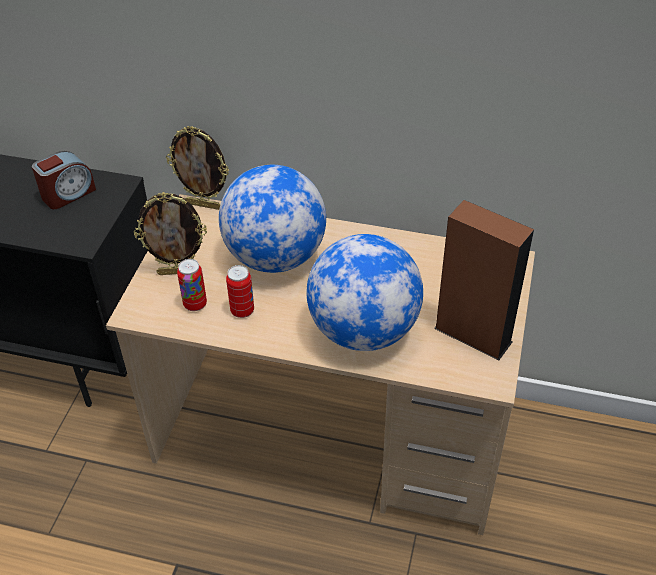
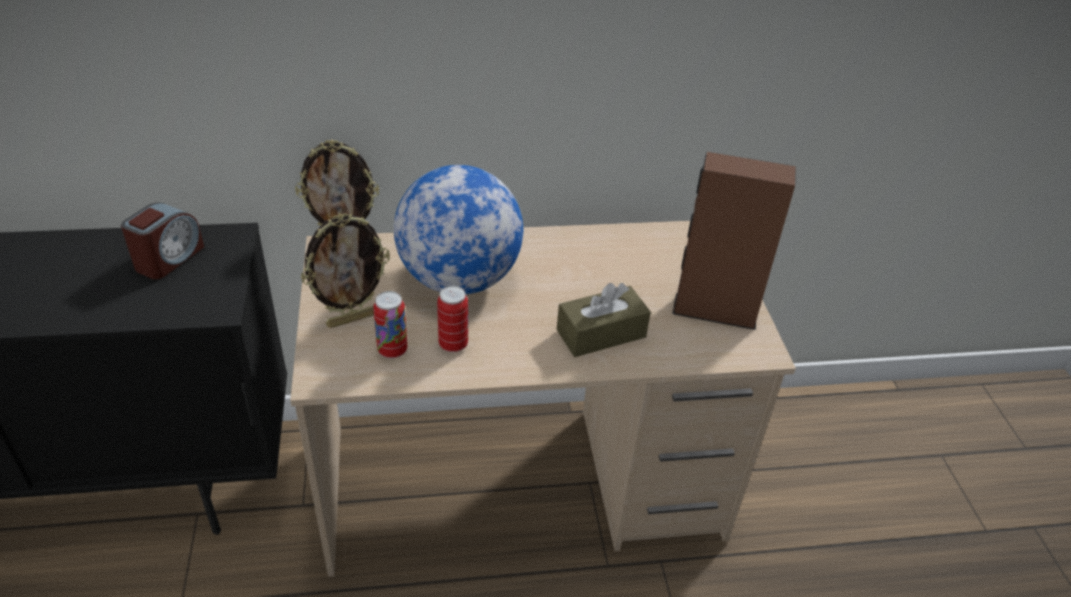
camera: 25 degrees left, 5 degrees down
(363, 330) = (601, 333): globe -> brown tissue box

